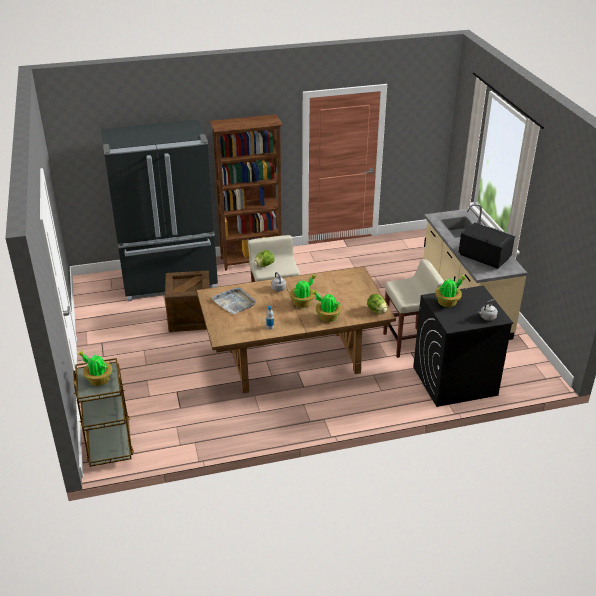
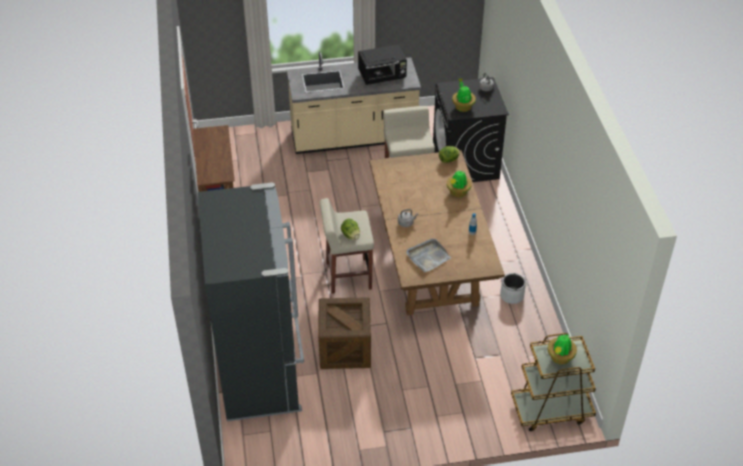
camera: 85 degrees left, 10 degrees up
(257, 416) = (511, 296): none -> grey planter
(303, 303) = (432, 207): potted plant -> none
(484, 257) = (382, 76): black microwave -> black microwave turned 150 degrees counterclockwise

